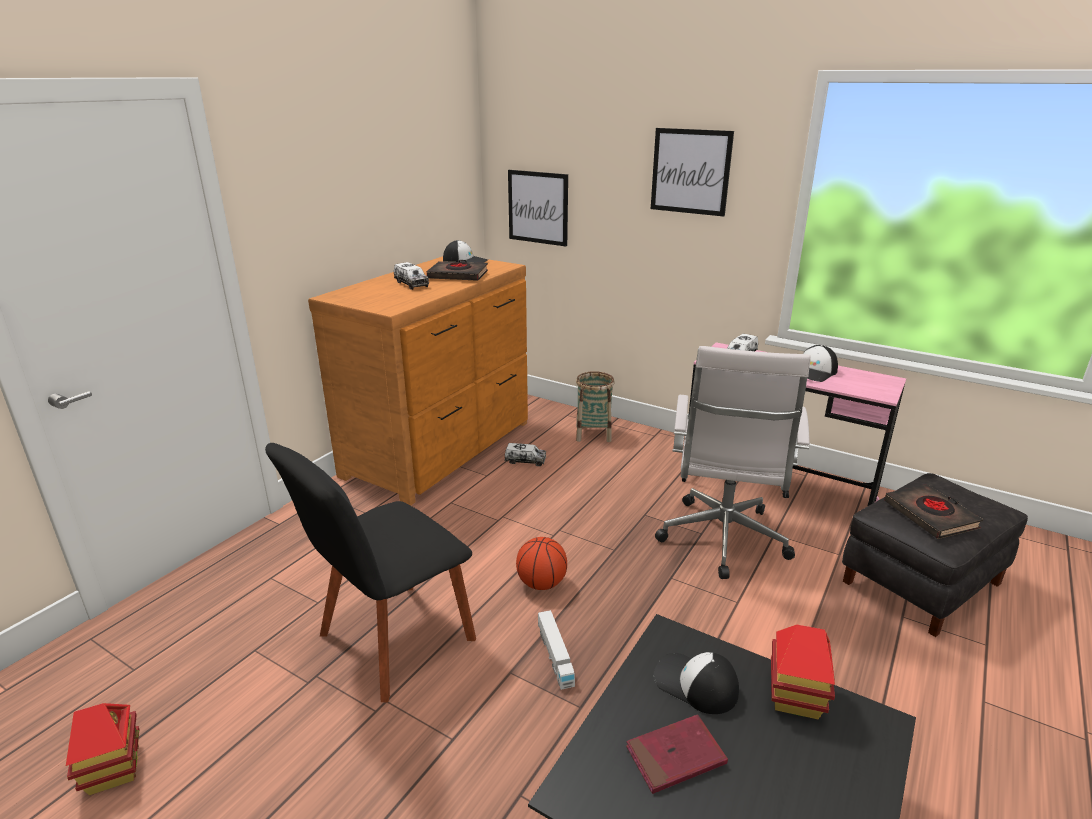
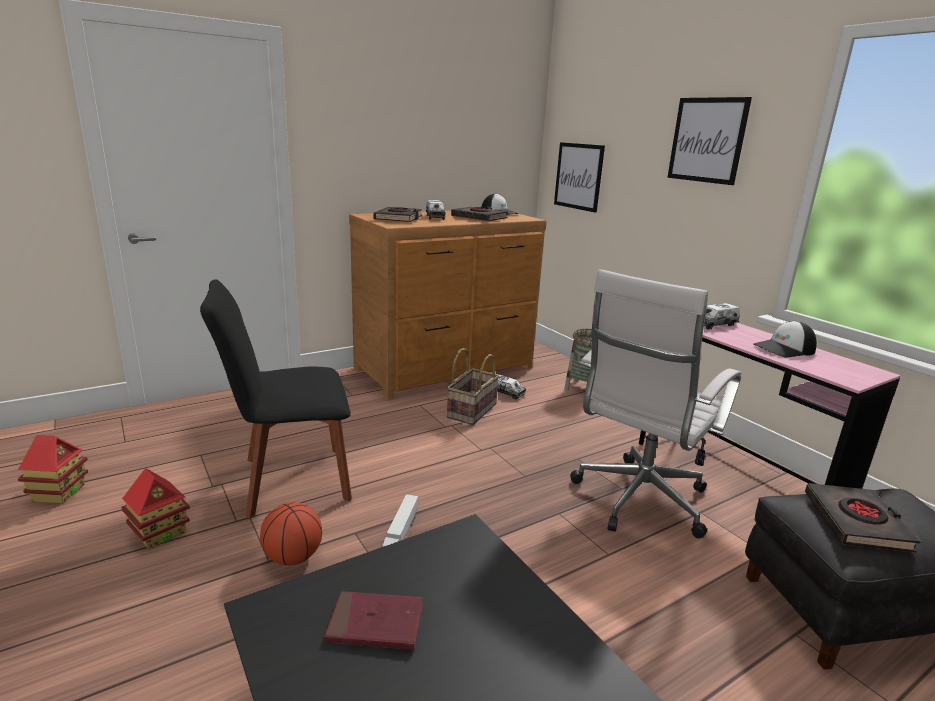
camera: 25 degrees right, 5 degrees down
(378, 295) = (398, 218): none -> black book
(508, 492) = (471, 410): none -> basket
(541, 583) = (438, 480): basketball -> basketball (293, 557)
(695, 684) = (453, 578): cap -> none
(795, 697) = (542, 627): toy house -> toy house (160, 533)

